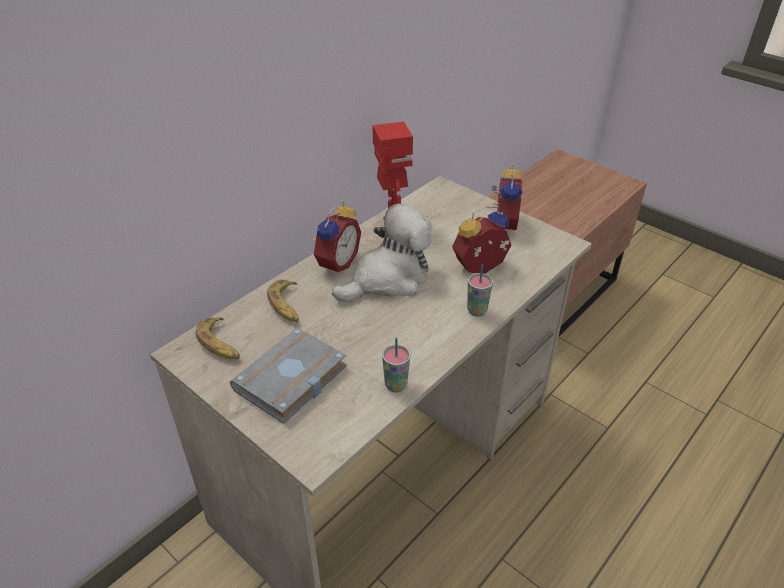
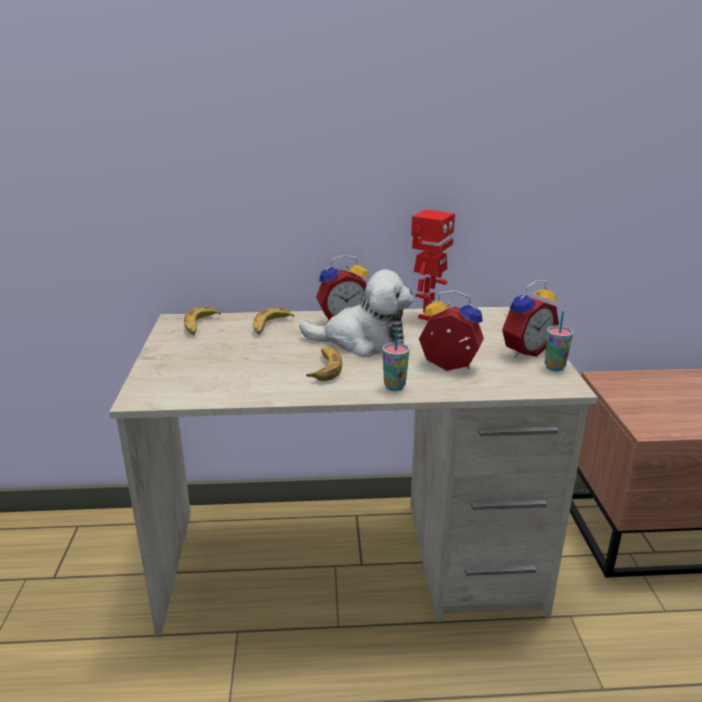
camera: 45 degrees right, 15 degrees down
(291, 381) = (200, 359): grey book -> none
(396, 385) = (254, 393): cup -> cup (554, 367)
(404, 324) = (324, 368): none -> banana

